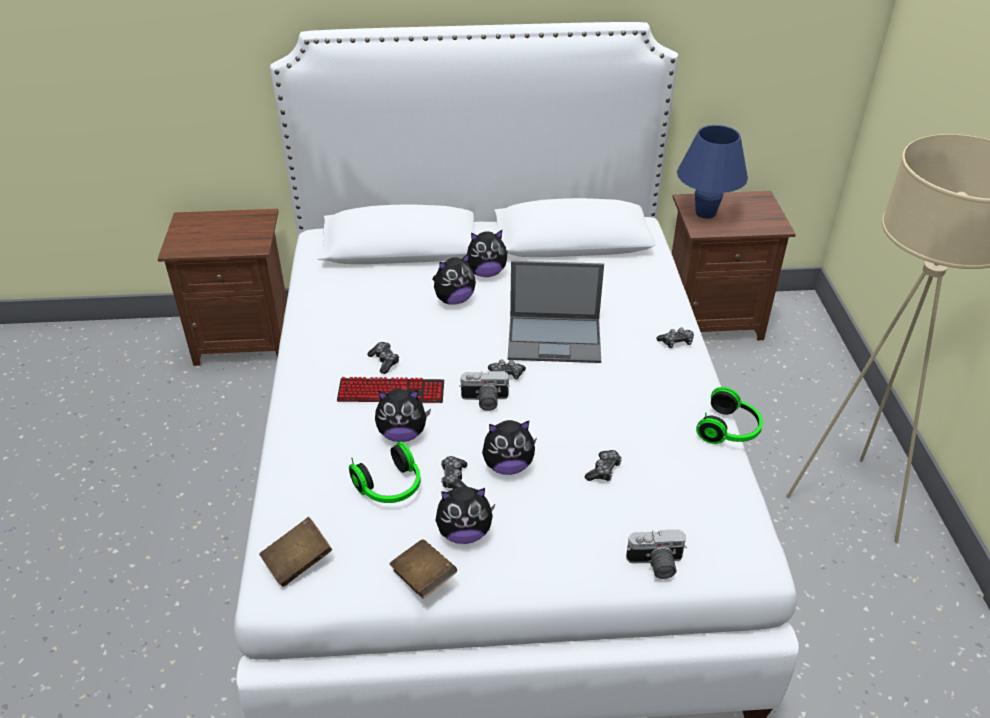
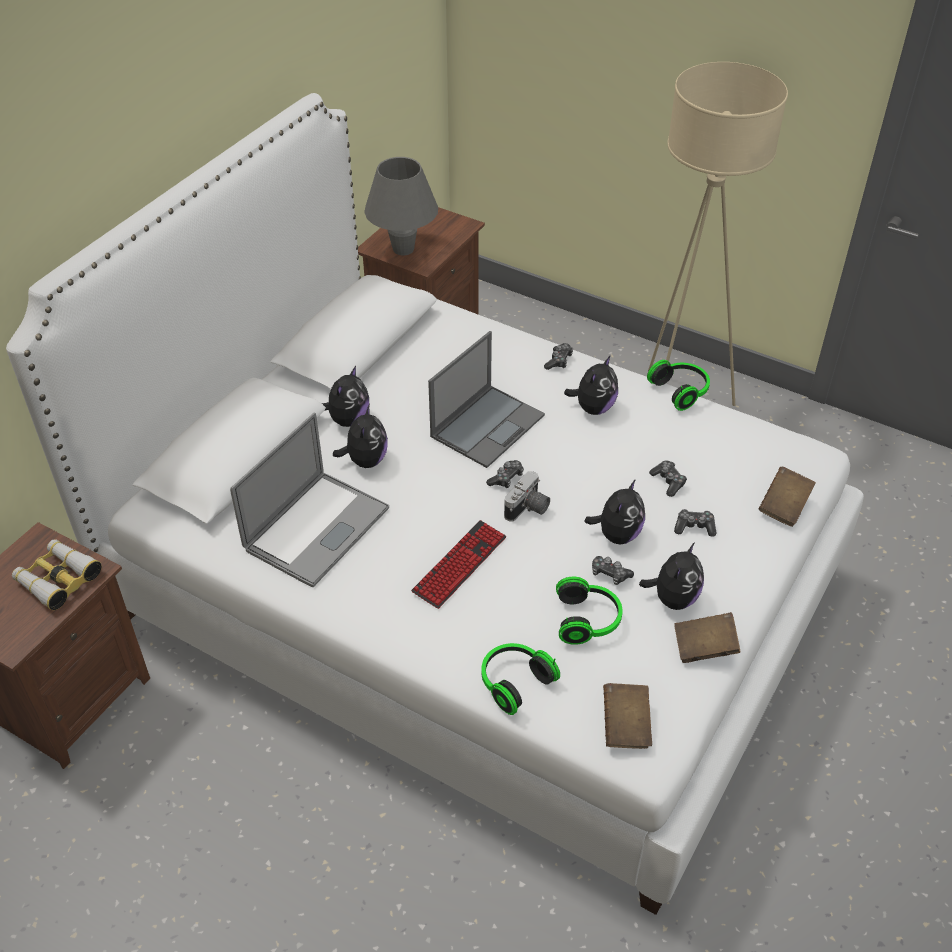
camera: 55 degrees left, 5 degrees up
(238, 238) = (58, 579): none -> binoculars
(296, 475) = (514, 682): none -> headphones
(366, 310) = (317, 528): none -> laptop
(384, 361) = (410, 550): game controller -> game controller (694, 527)
(402, 434) = (523, 582): plush toy -> plush toy (593, 408)
(655, 565) = (784, 506): camera -> brown book
(705, 213) = (403, 249): blue table lamp -> grey table lamp

